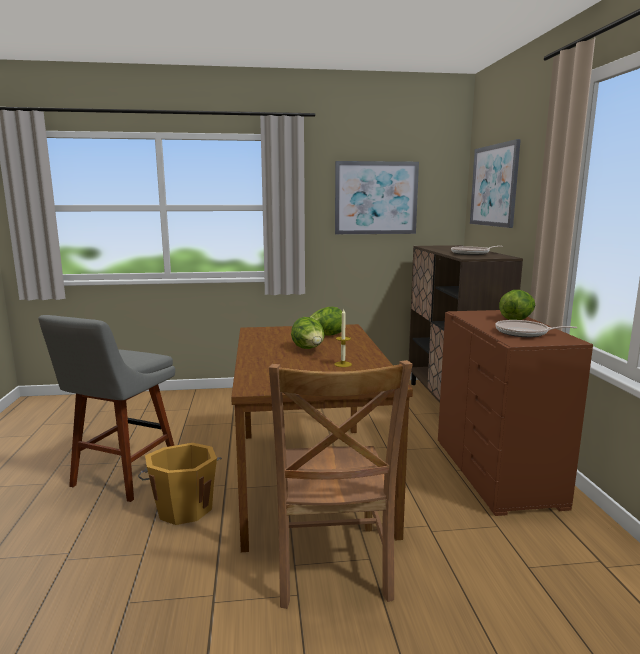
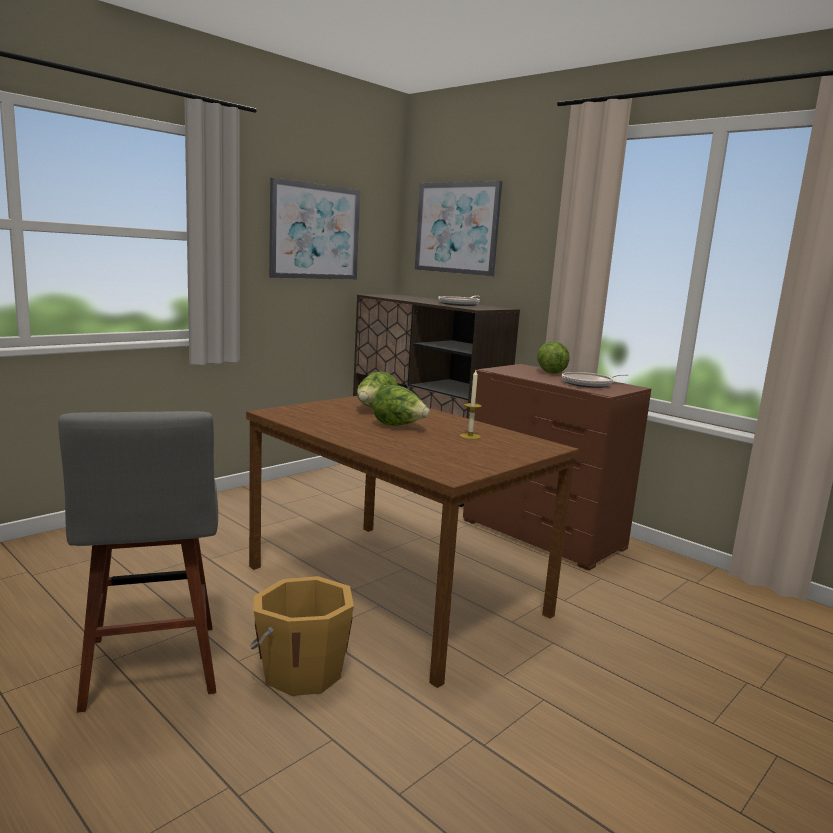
camera: 40 degrees left, 0 degrees up
(331, 568) = (536, 664): brown chair -> none

